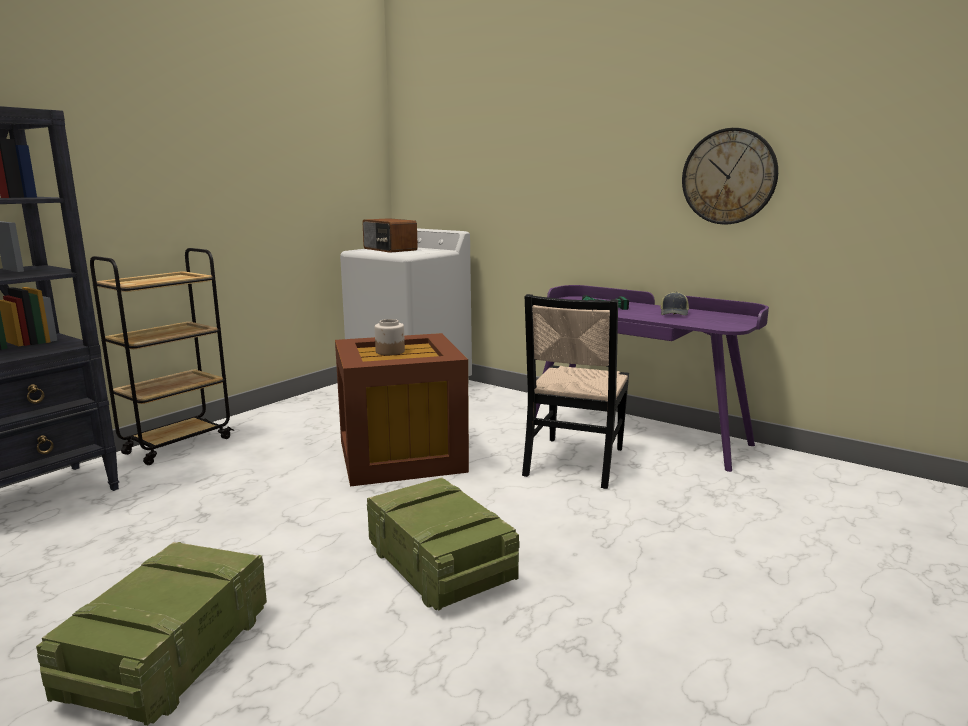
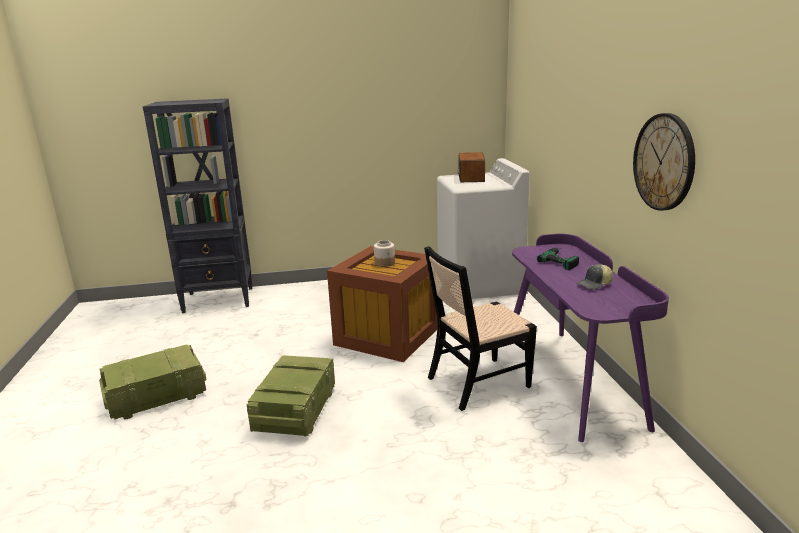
camera: 45 degrees right, 5 degrees up
(178, 445) = (303, 289): brown cart -> none

